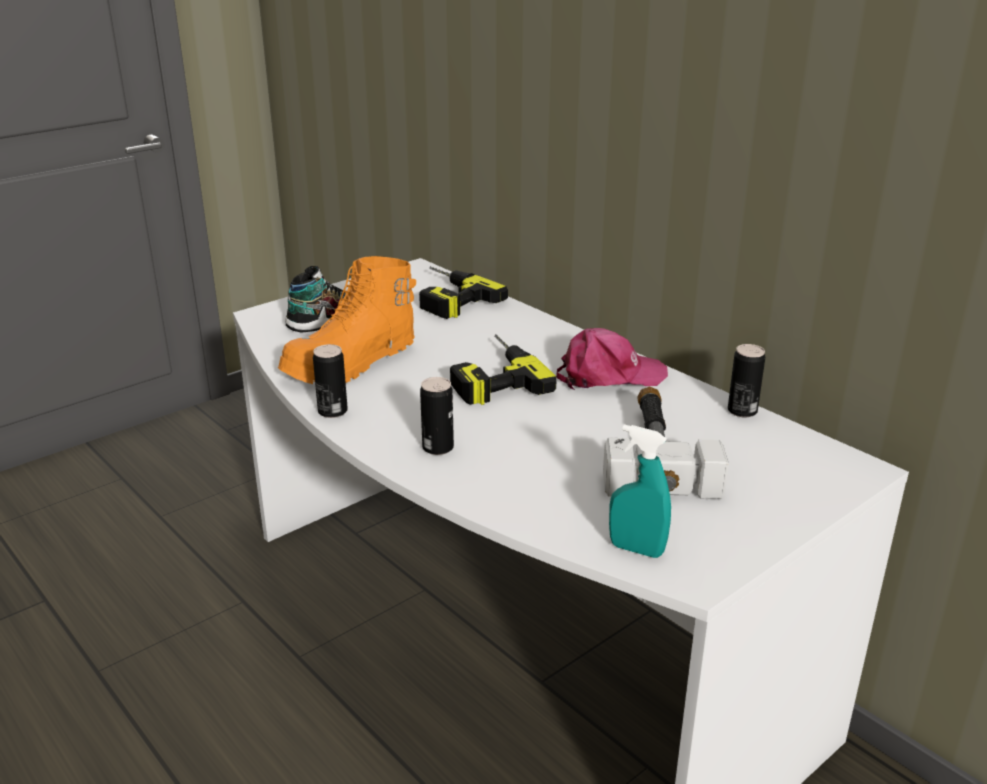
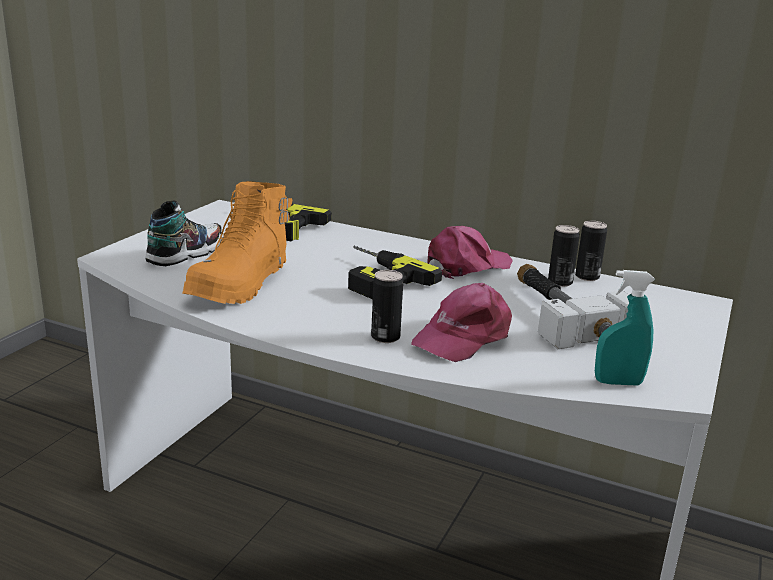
camera: 25 degrees left, 5 degrees down
(332, 411) = (261, 324): can -> can (560, 282)
(519, 462) = (463, 337): none -> pink cap

